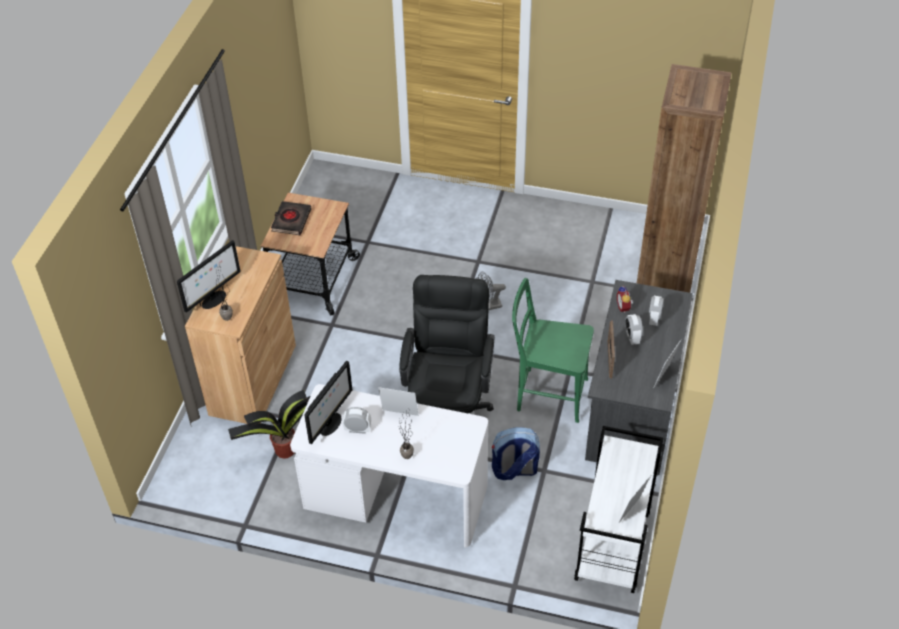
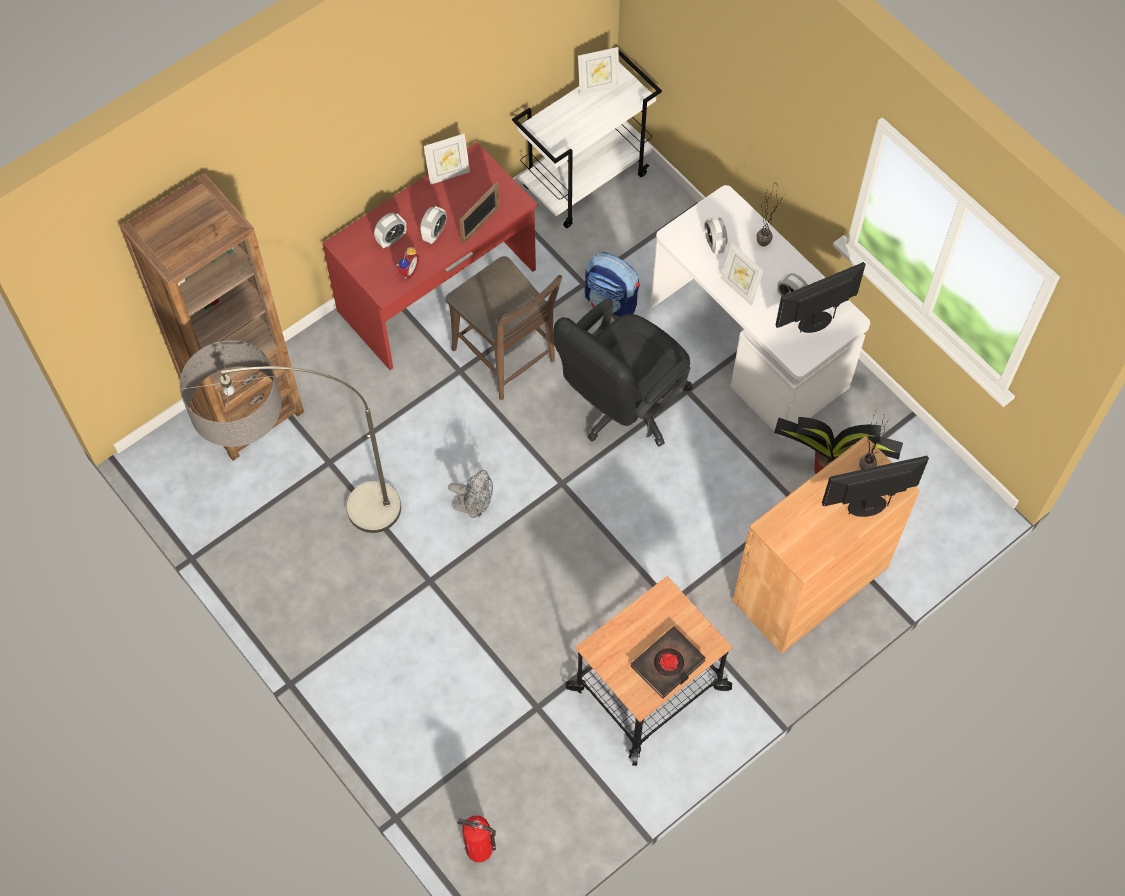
camera: 145 degrees left, 15 degrees up
(347, 178) = (480, 849): none -> fire extinguisher
(441, 435) = (714, 244): none -> alarm clock
(547, 394) = (507, 359): green chair -> brown chair
(573, 252) = (308, 518): none -> floor lamp
(632, 407) = (438, 291): grey desk -> red desk

